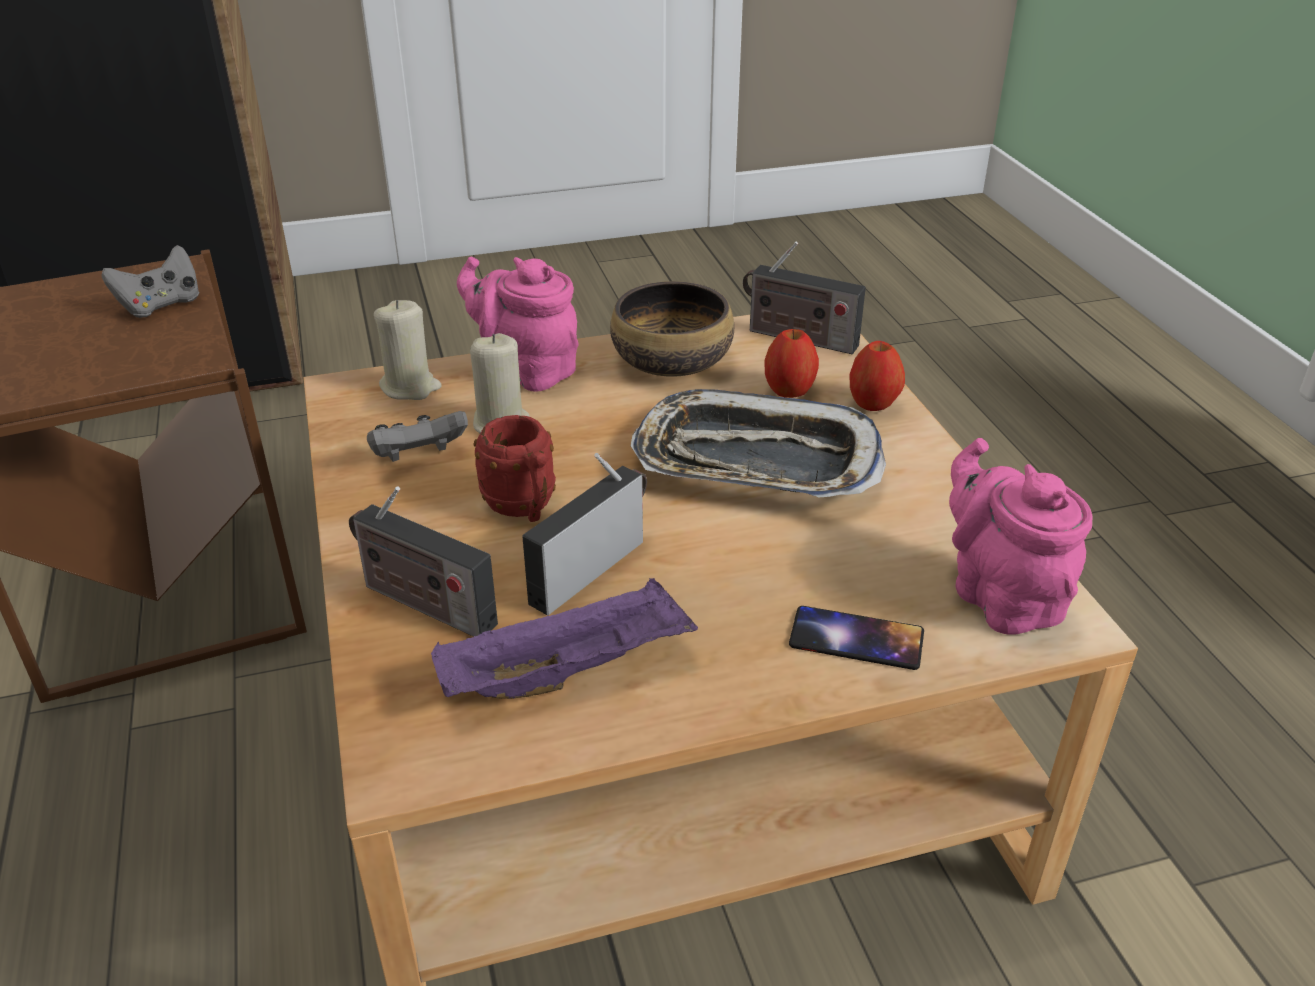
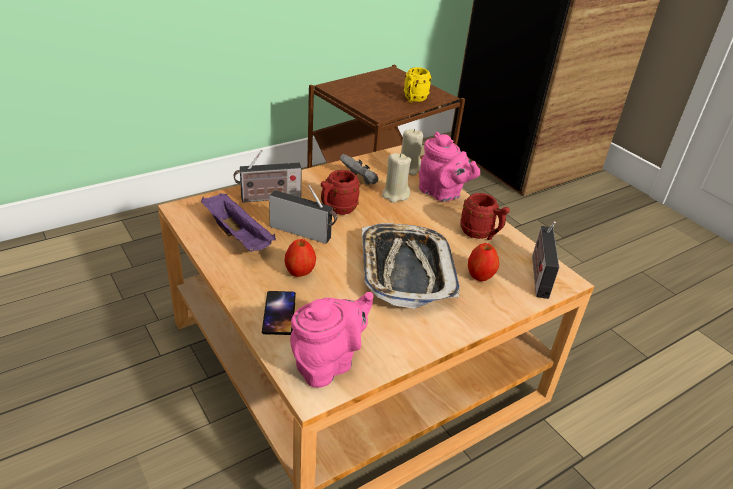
camera: 70 degrees right, 0 degrees up
(161, 305) = (413, 100): grey game controller -> yellow mug
(423, 604) = (268, 198): radio -> radio turned 120 degrees counterclockwise
(526, 370) = (442, 194): pink teapot -> pink teapot turned 120 degrees clockwise
(673, 362) = (480, 234): bowl -> red mug
(873, 404) = (487, 308): apple -> apple (299, 272)

